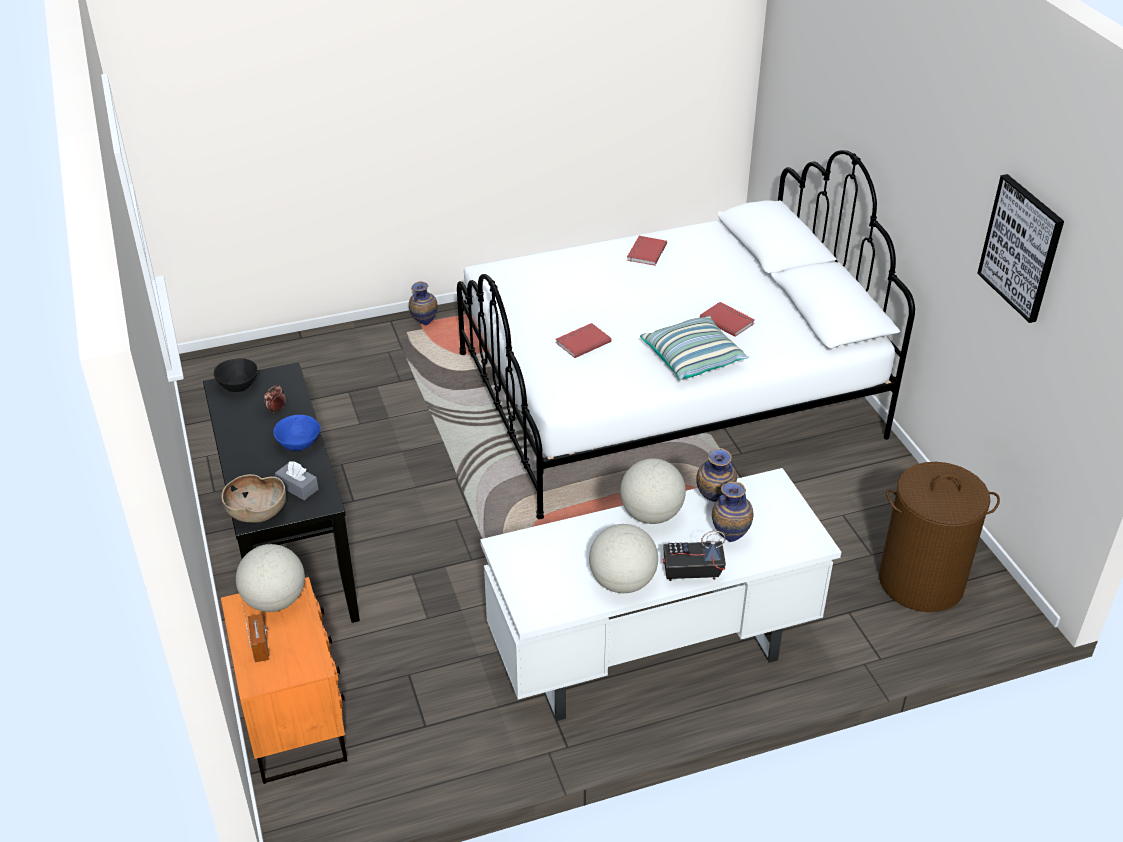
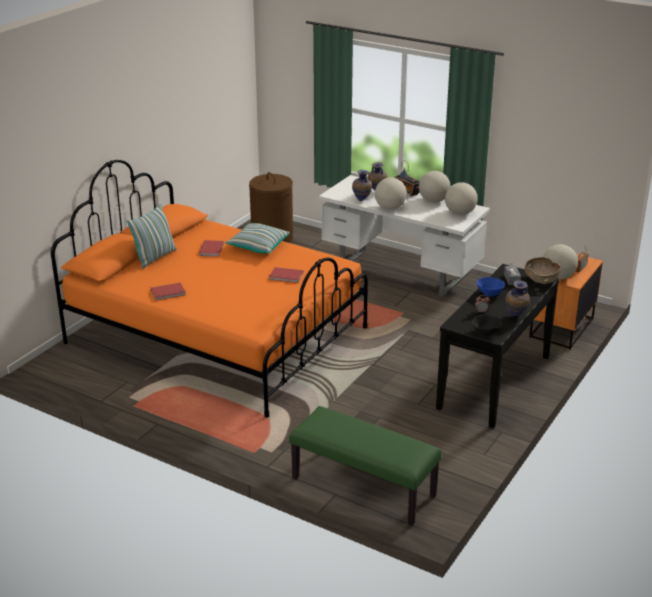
camera: 130 degrees left, 10 degrees down
(285, 356) = (362, 487): none -> green bench
(424, 323) = (252, 451): vase -> vase (515, 316)
(542, 581) = (460, 213): none -> globe
(666, 395) = (217, 335): white bed -> orange bed
(751, 275) = (155, 257): none -> pillow
(1021, 247) = (202, 88): picture -> none

